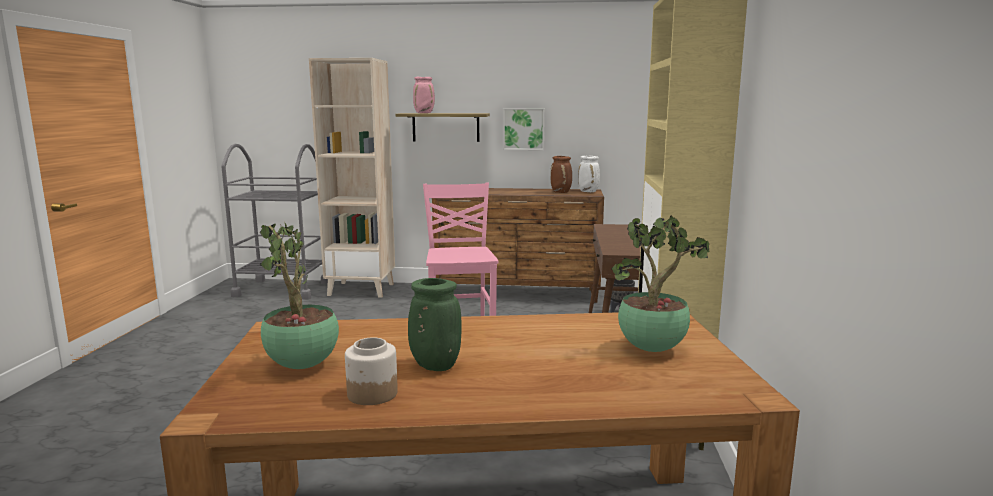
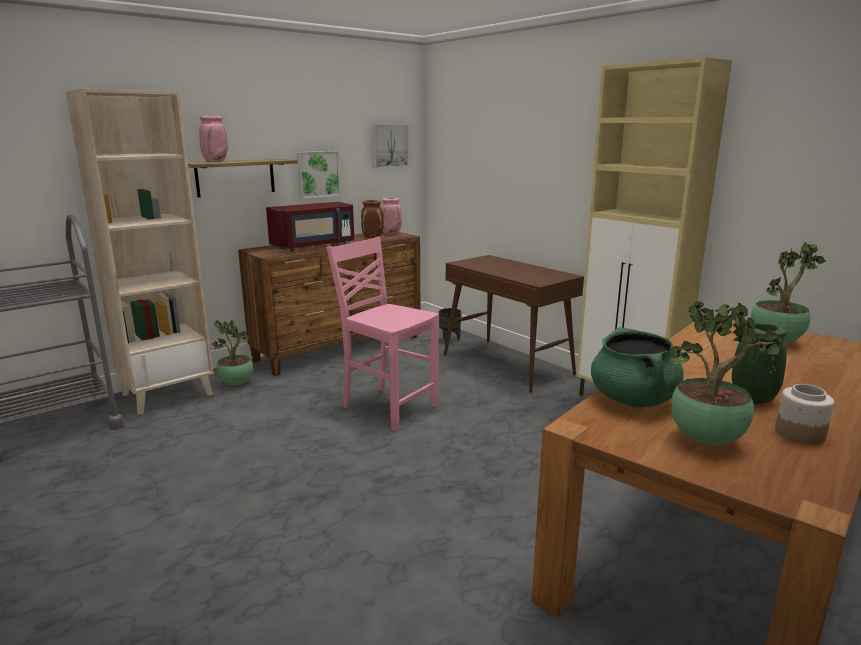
camera: 45 degrees left, 5 degrees up
(358, 331) = (633, 400): none -> green cooking pot
(406, 296) = (237, 384): none -> potted plant
(495, 191) = (314, 245): none -> red microwave
(589, 192) = (391, 233): white vase -> pink vase
(607, 104) = (389, 146): none -> picture

